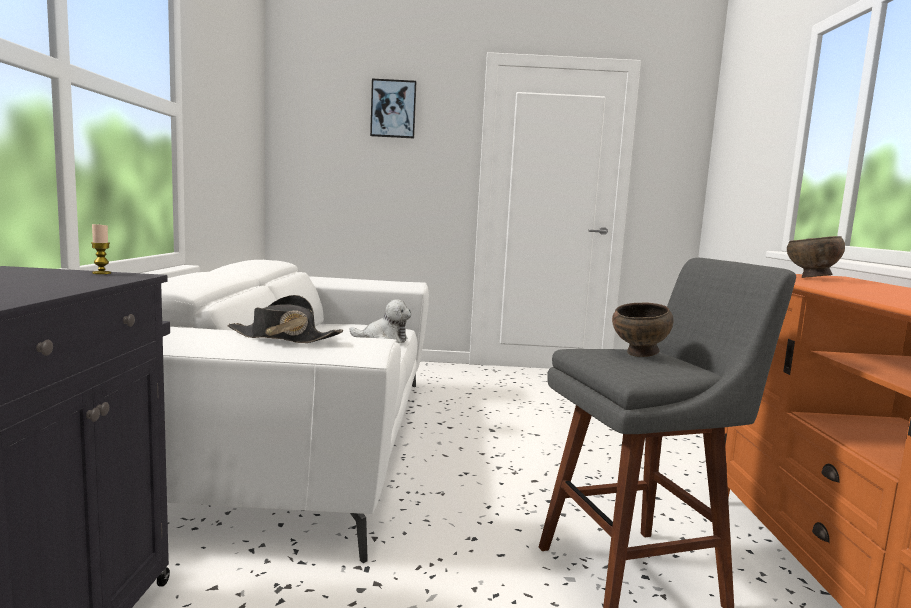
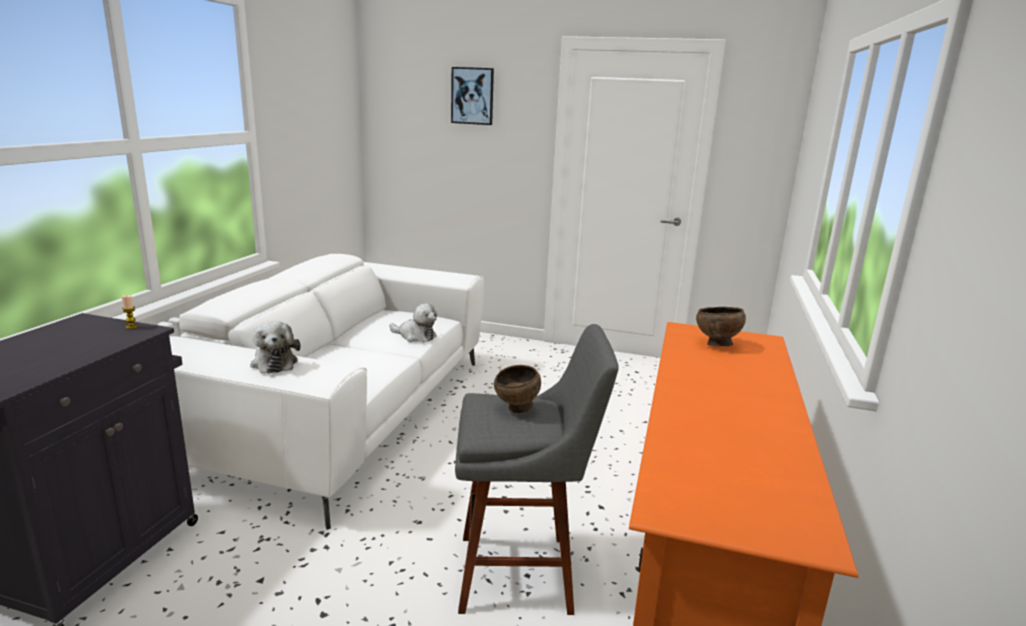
camera: 15 degrees right, 10 degrees up
(283, 338) = (274, 362): black hat -> plush toy

